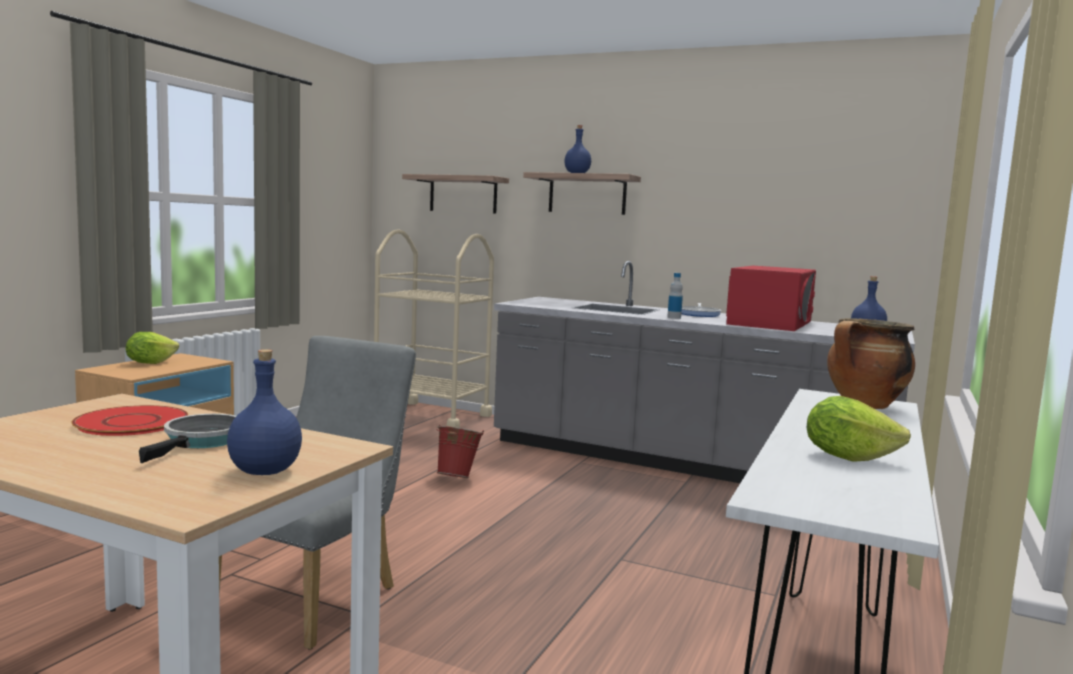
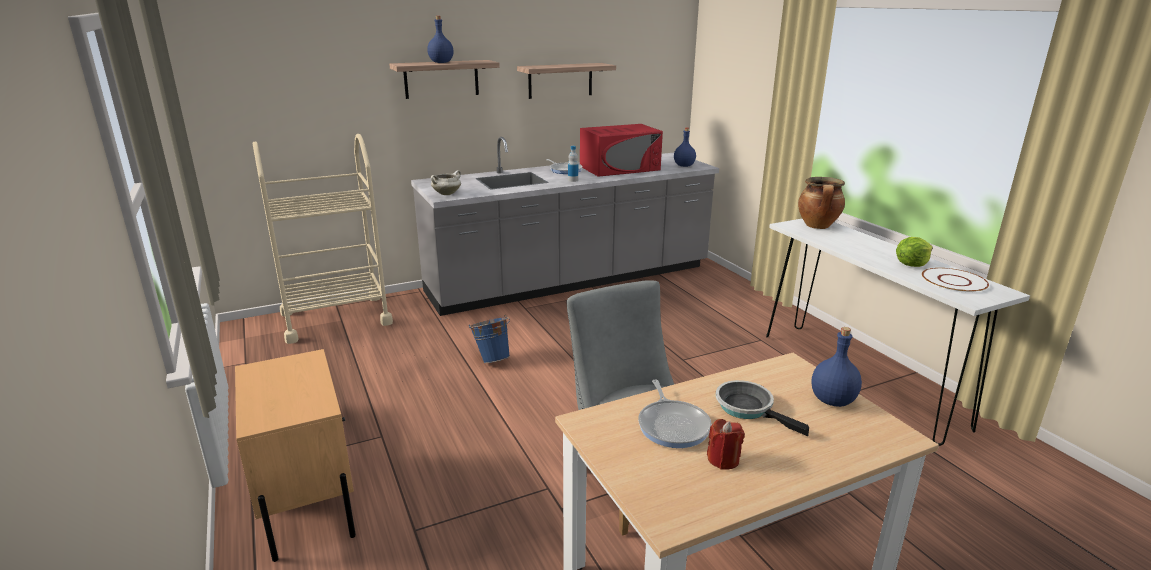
camera: 50 degrees left, 15 degrees up
(66, 444) = (723, 460): none -> red candle
(132, 422) = (673, 425): red plate -> frying pan
(150, 363) = (267, 390): lettuce -> none
(457, 477) = (492, 359): red bucket -> blue bucket
(463, 194) = (303, 89): shelf -> shelf (560, 80)
(525, 303) = (447, 194): none -> white cooking pot
(770, 323) = (620, 168): red microwave -> red microwave turned 90 degrees clockwise
(841, 485) = (954, 281): none -> white plate

